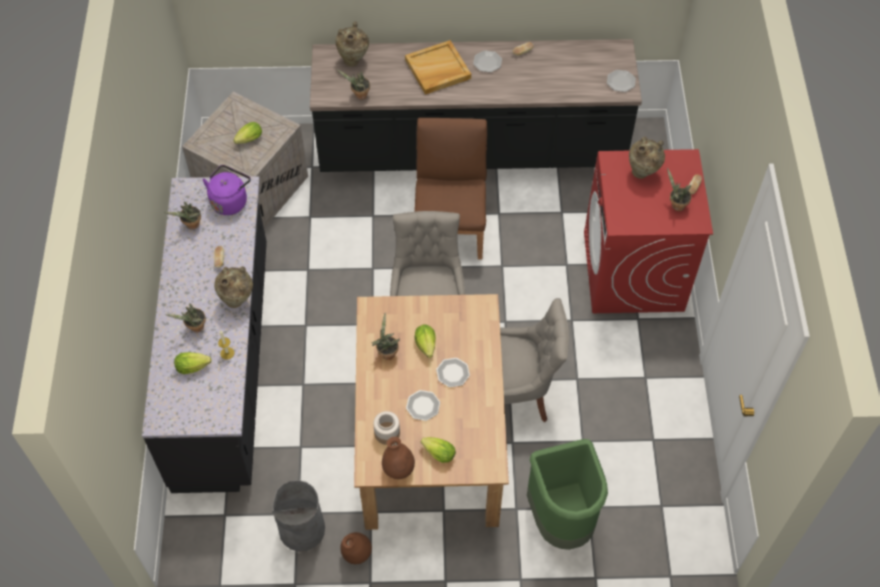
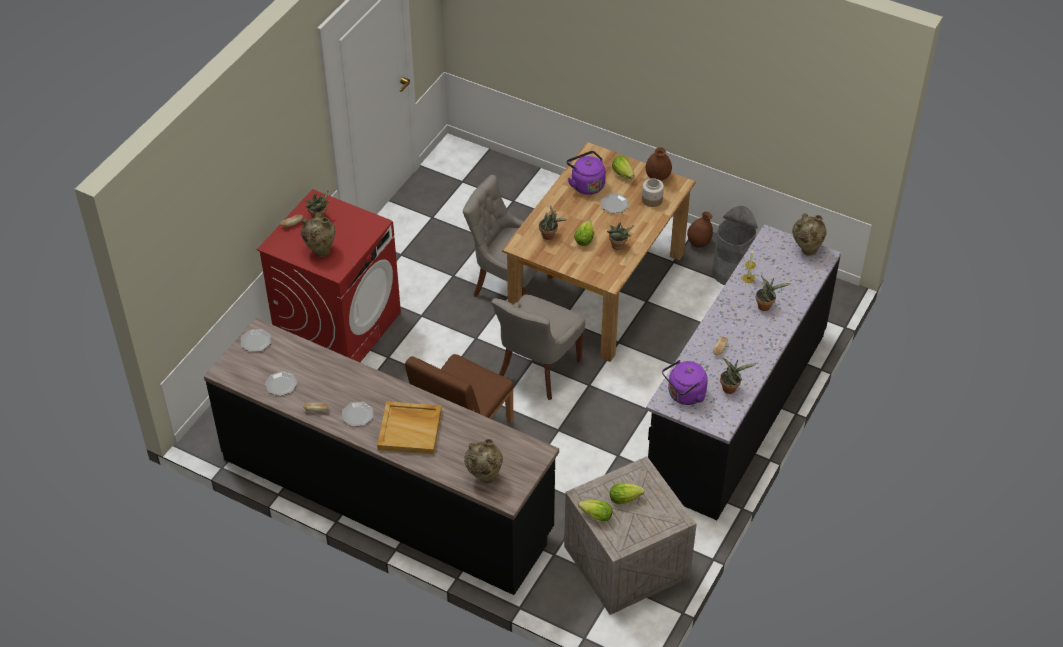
camera: 150 degrees left, 10 degrees down
(195, 367) = (779, 279): lettuce -> lettuce (594, 515)
(237, 301) = (720, 311): beige vase -> beige vase (806, 250)
(359, 95) = (504, 437): potted plant -> potted plant (550, 236)
(452, 373) = (577, 214): plate -> plate (281, 384)
(469, 418) = (586, 184): none -> purple kettle
(561, 520) = (538, 202): green trash can -> none

